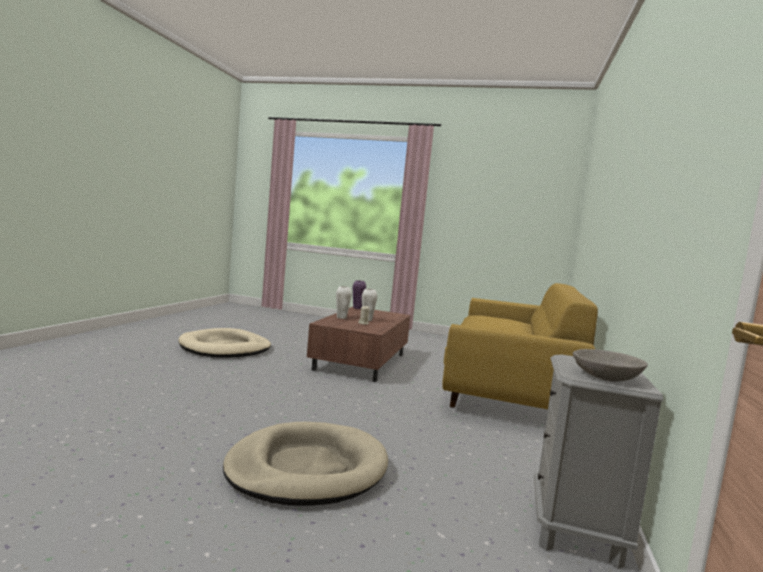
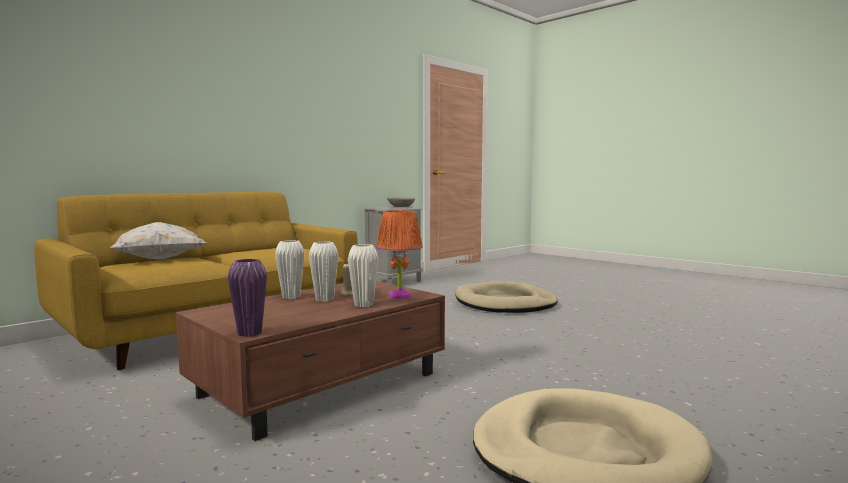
camera: 150 degrees left, 0 degrees up
(333, 322) = (399, 296): none -> orange table lamp
(387, 321) = (291, 297): none -> white vase
(518, 325) = (159, 259): none -> white pillow

